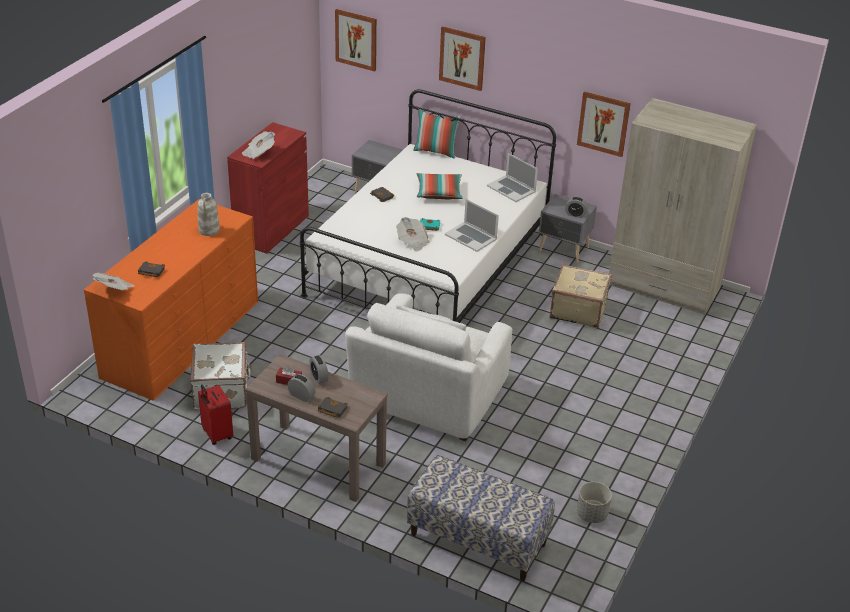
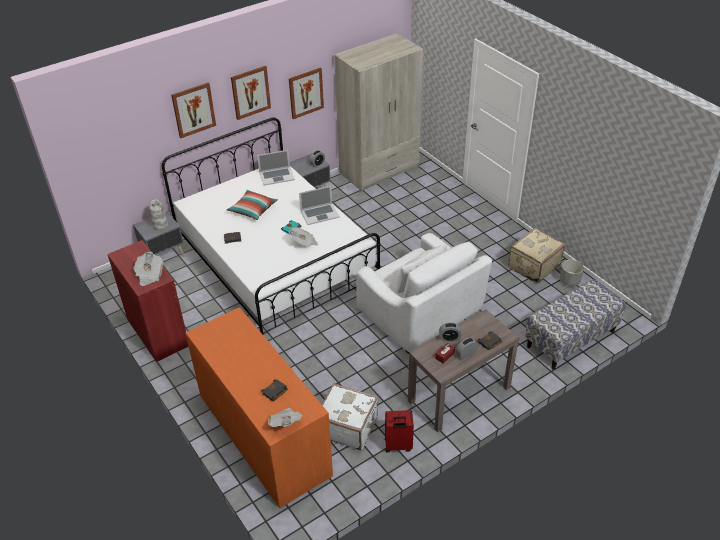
camera: 60 degrees left, 5 degrees up
(209, 230) = (240, 338): white vase -> white vase (161, 225)
(356, 39) = (97, 151): picture -> picture (250, 92)
(436, 151) = (197, 193): pillow -> none
(578, 310) = (377, 213): beige suitcase -> beige suitcase (533, 266)

